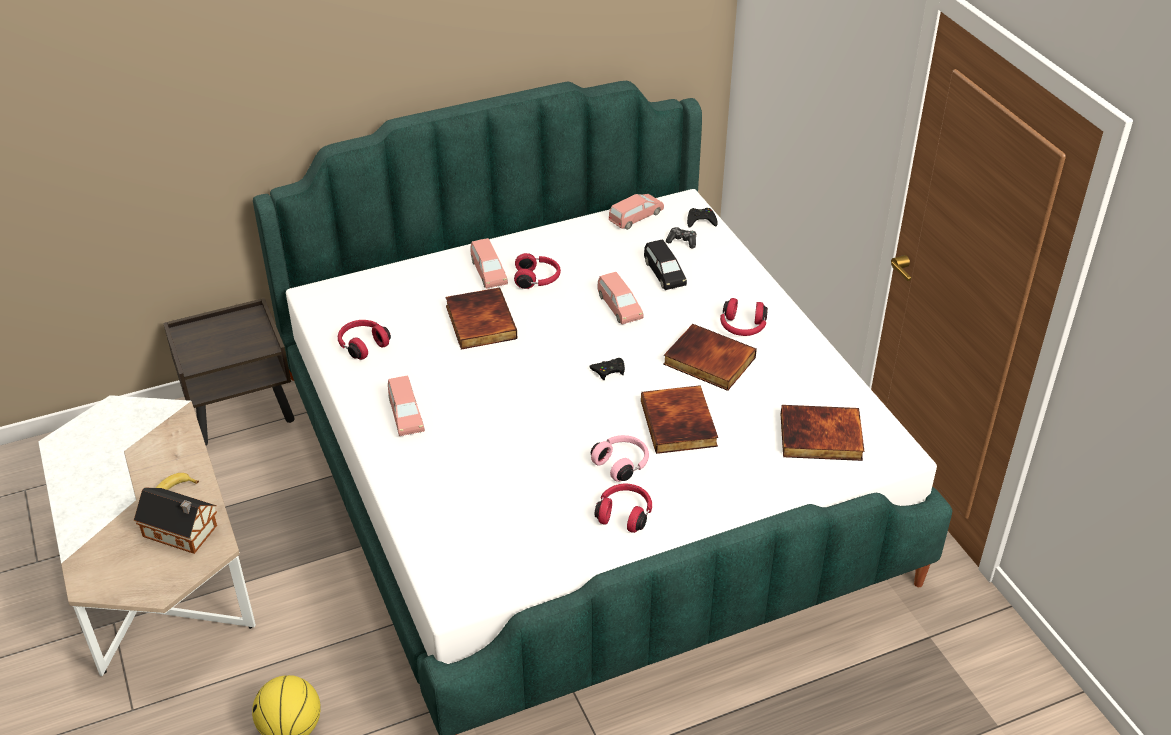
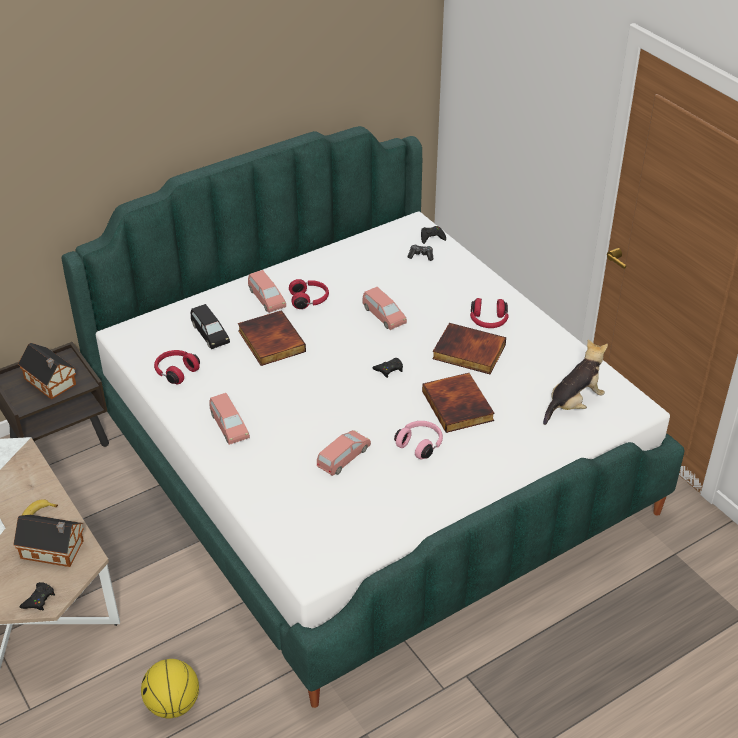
camera: 10 degrees left, 0 degrees up
(150, 586) = (39, 599): none -> black game controller
(229, 342) = (51, 383): none -> toy house
(625, 514) = (433, 485): red headphones -> none
(635, 217) = (377, 240): pink toy car -> pink toy car (343, 458)
(664, 274) = (413, 284): black toy car -> black toy car (210, 334)
(820, 438) = (573, 404): book -> plush toy

